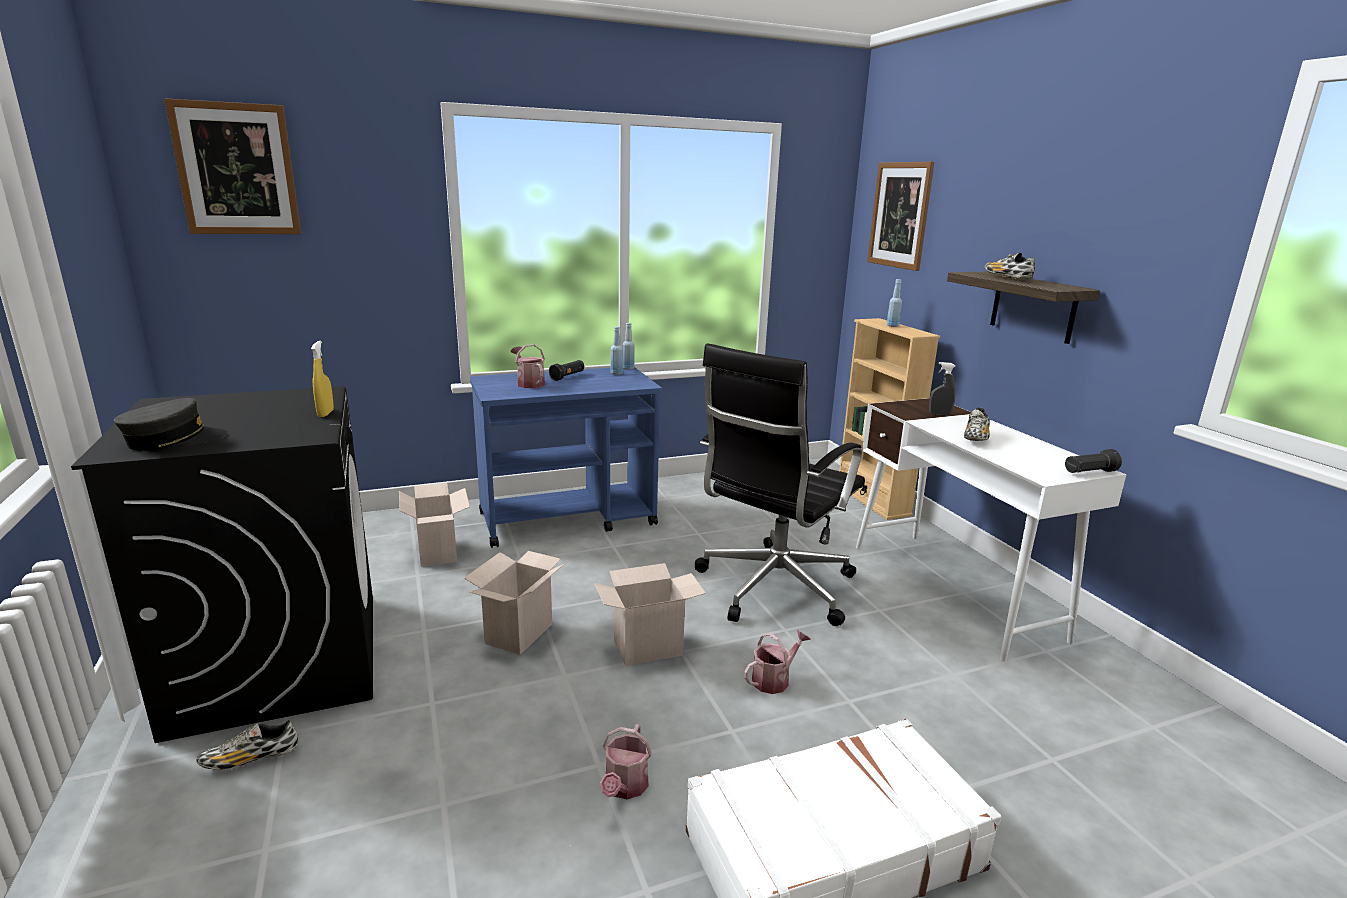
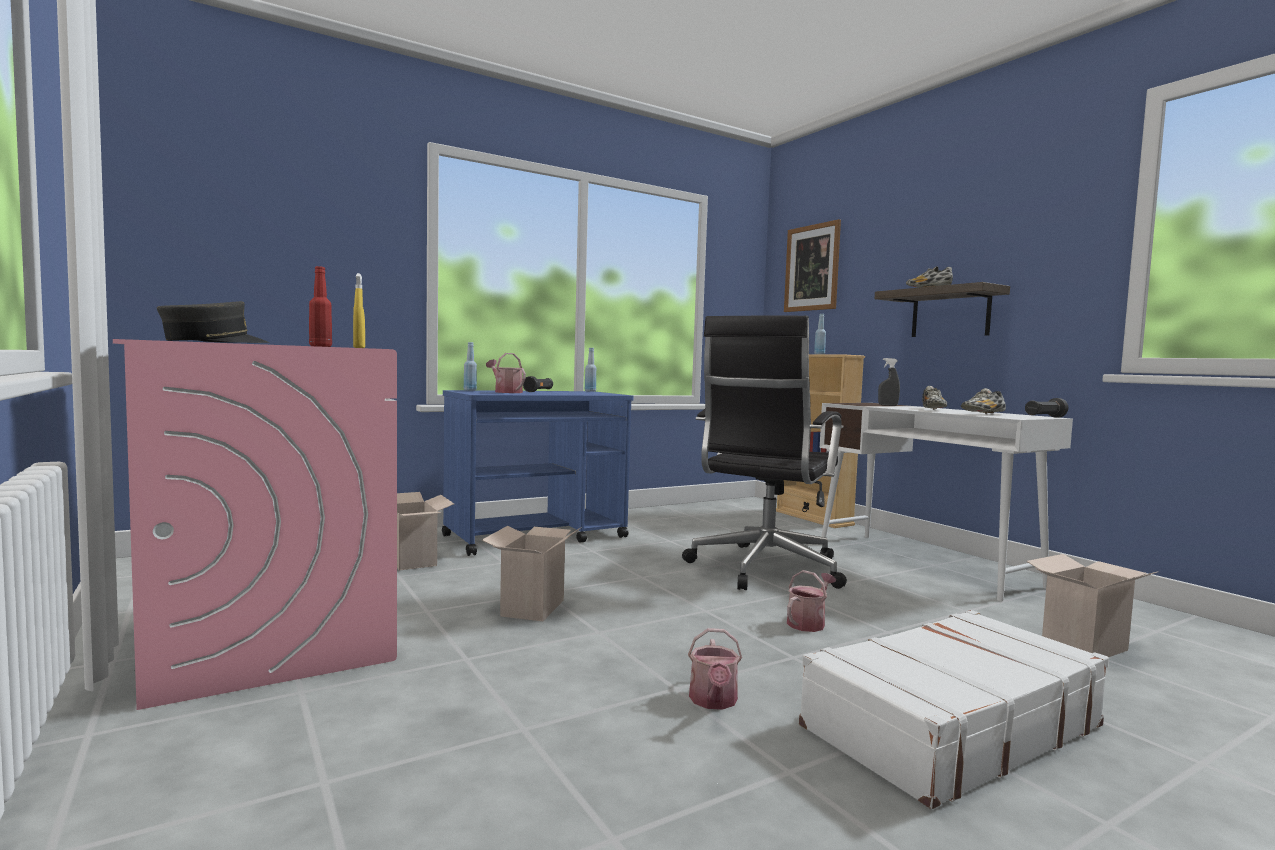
camera: 10 degrees left, 15 degrees down
(236, 169) = (230, 177): picture -> none
(250, 759) = (269, 713): shoe -> shoe (983, 414)
(279, 660) = (268, 639): black washing machine -> pink washing machine
(284, 421) = (320, 346): none -> red bottle
(616, 373) = (582, 392): blue bottle -> blue bottle (470, 390)
(649, 647) = (672, 609): cardboard box -> cardboard box (1083, 646)

